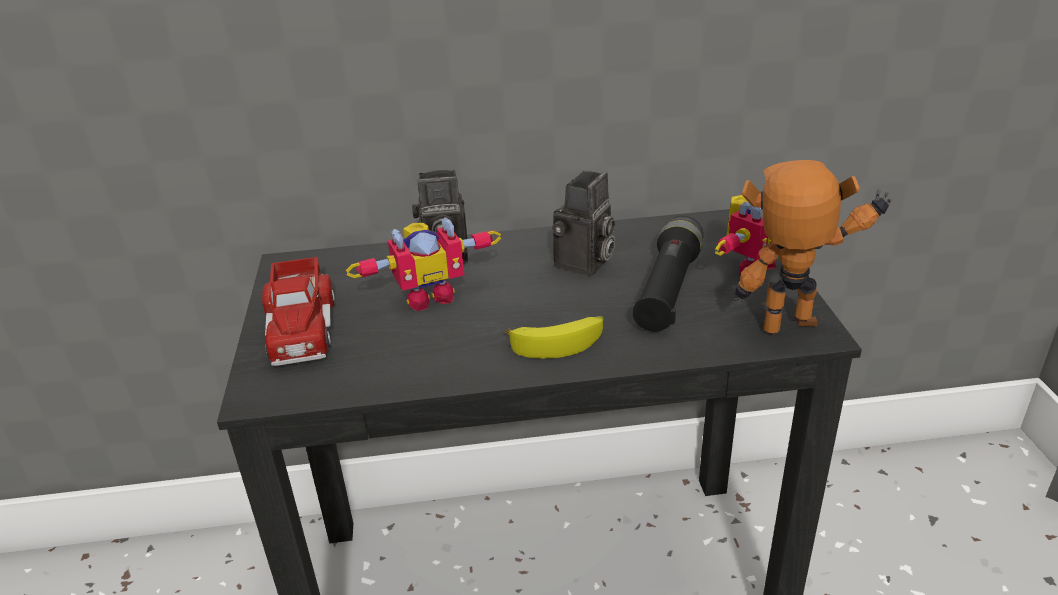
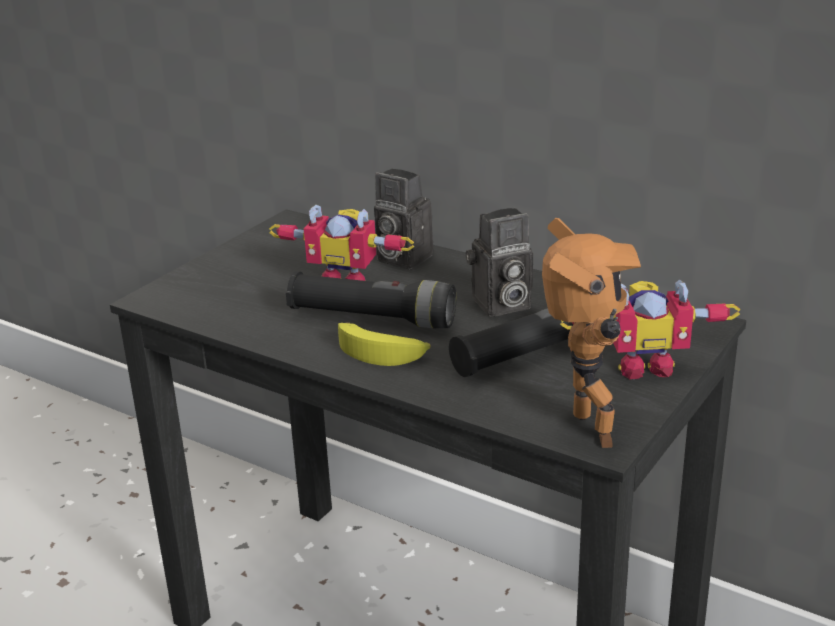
camera: 40 degrees right, 5 degrees down
(301, 326) = (236, 267): toy truck -> none
(503, 318) = (372, 318): none -> black flashlight
(795, 333) = (584, 432): toy robot -> toy robot turned 45 degrees clockwise

